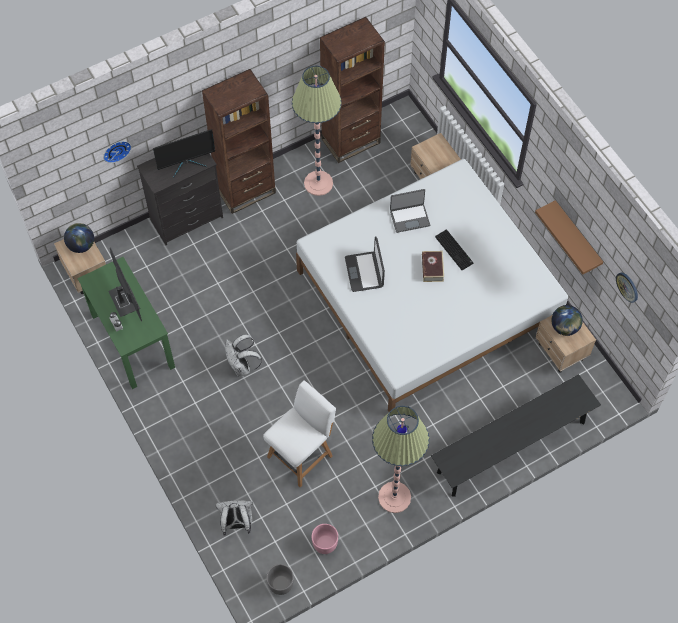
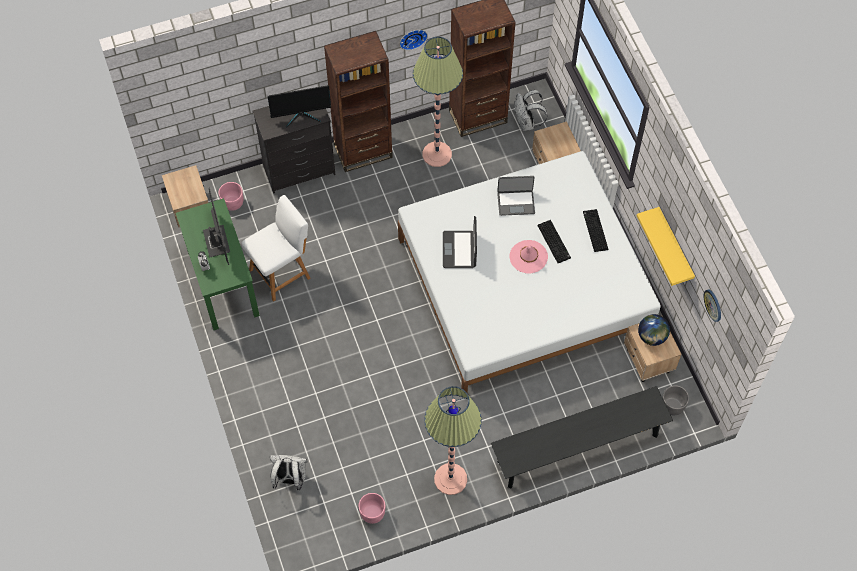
camera: 10 degrees right, 0 degrees up
(81, 245) = (188, 181): globe -> none
(116, 150) = (232, 92): wall clock -> wall clock (412, 38)
(127, 260) = (233, 202): none -> pink planter
(242, 366) = (325, 325): white backpack -> white backpack (527, 123)
(280, 584) = (321, 545): grey planter -> grey planter (672, 406)
(301, 454) = (367, 422): white chair -> white chair (281, 272)
(432, 268) = (528, 257): book -> pink hat
(490, 233) = (594, 230): none -> keyboard
(577, 237) = (675, 247): brown shelf -> yellow shelf

